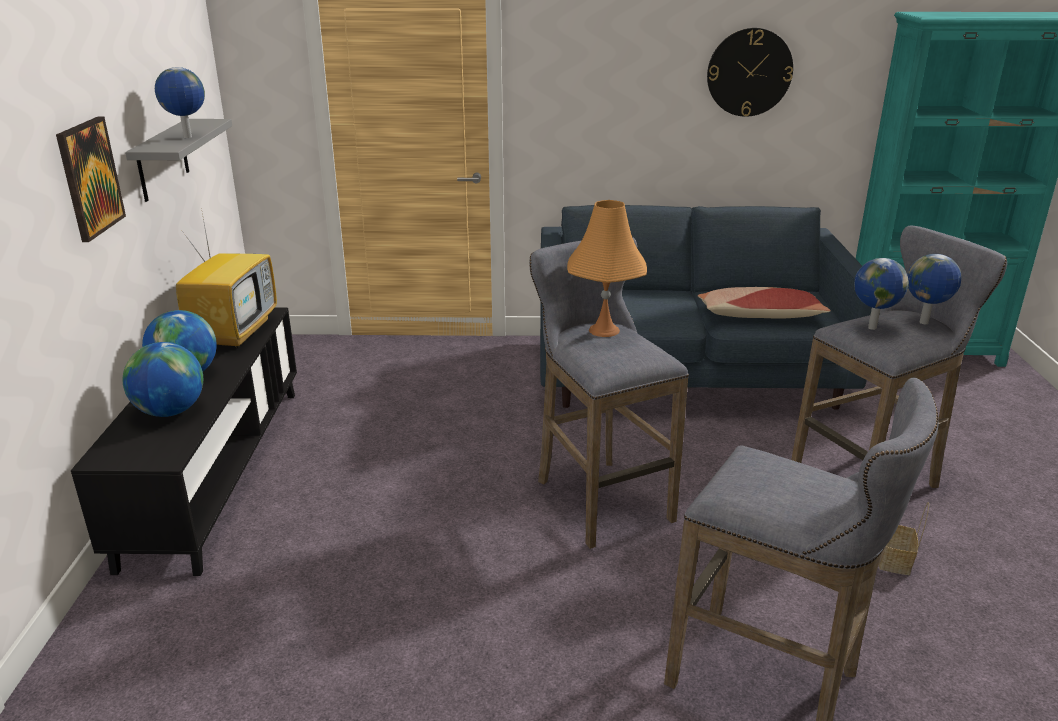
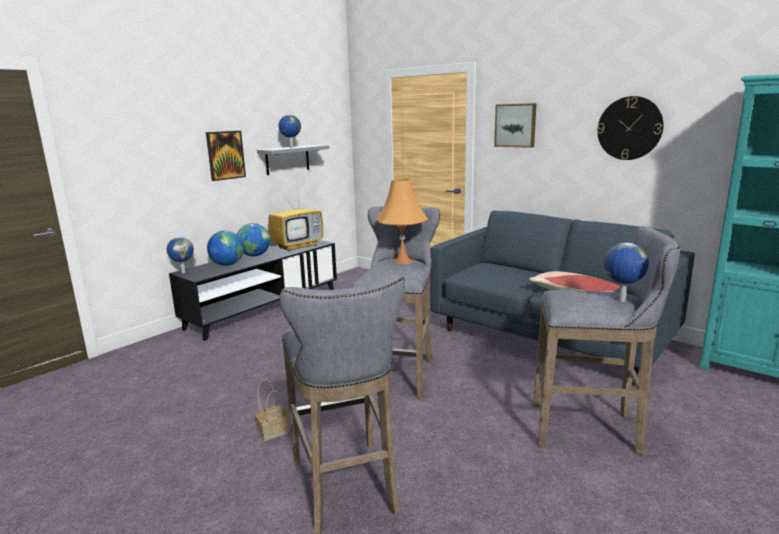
camera: 40 degrees right, 10 degrees down
(578, 67) = (515, 125): none -> picture
(871, 327) = (570, 293): globe -> globe (183, 272)
(893, 559) = (529, 475): basket -> basket (274, 431)

